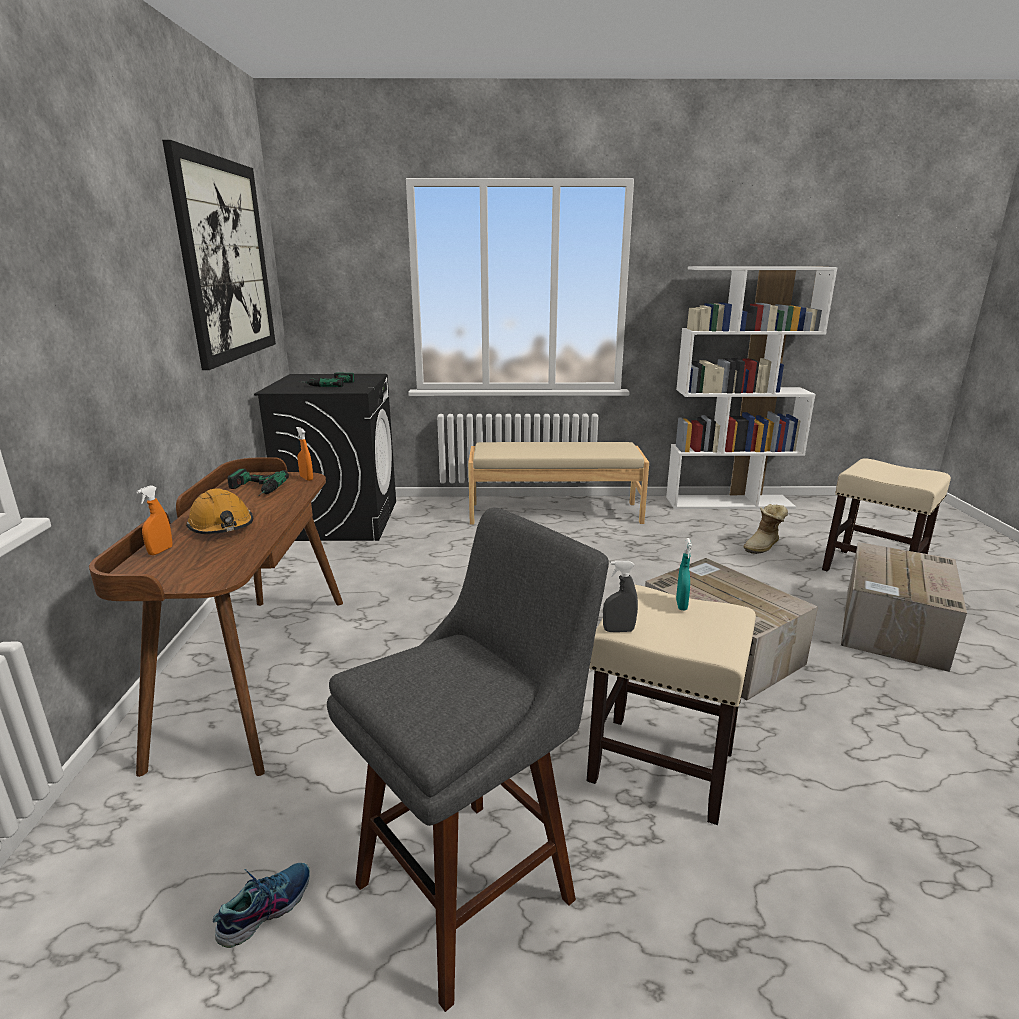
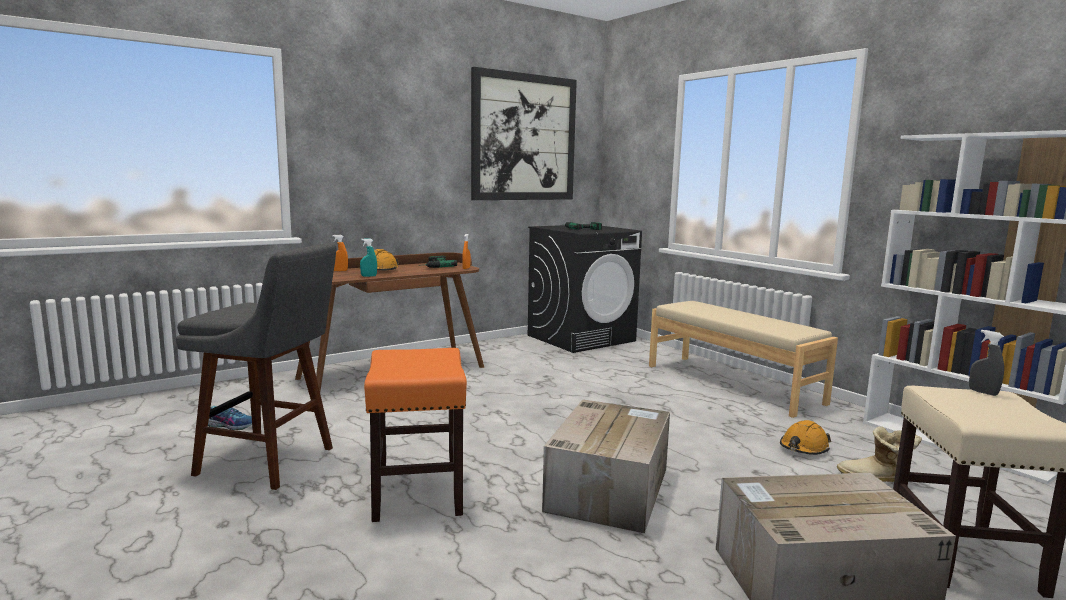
camera: 55 degrees right, 10 degrees down
(618, 630) = (382, 352): grey spray bottle -> grey spray bottle (983, 392)
(659, 766) = (417, 491): beige stool -> orange stool
(681, 605) = (442, 361): turquoise spray bottle -> turquoise spray bottle (369, 276)
(700, 544) = (803, 448): none -> orange hard hat

